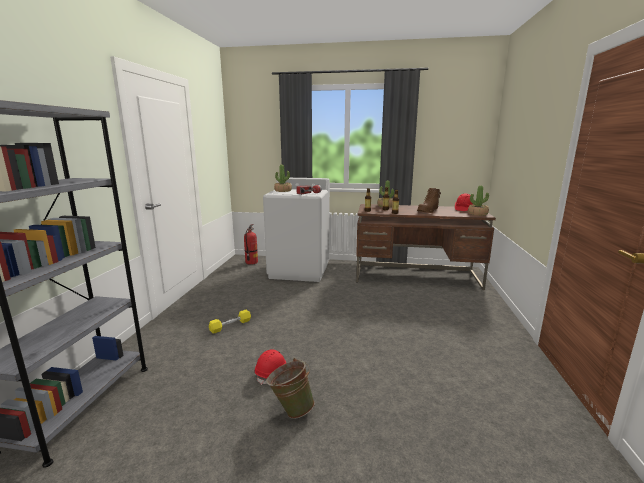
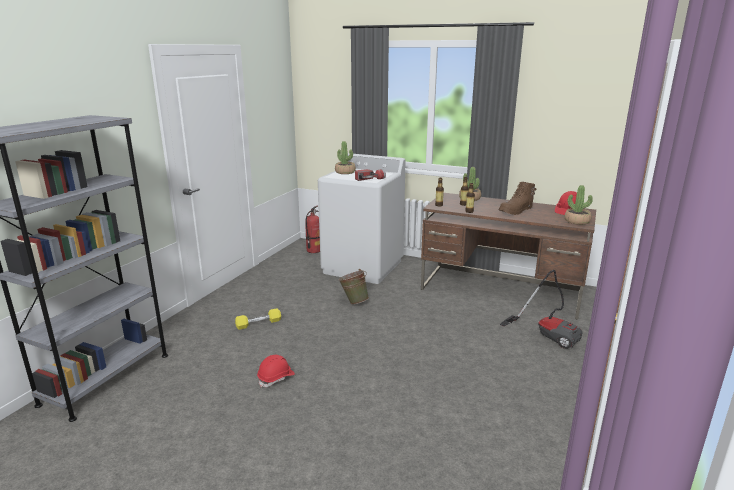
camera: 15 degrees right, 5 degrees up
(291, 409) = (277, 414): green bucket -> green bucket (354, 301)
(472, 303) = (547, 334): none -> vacuum cleaner

